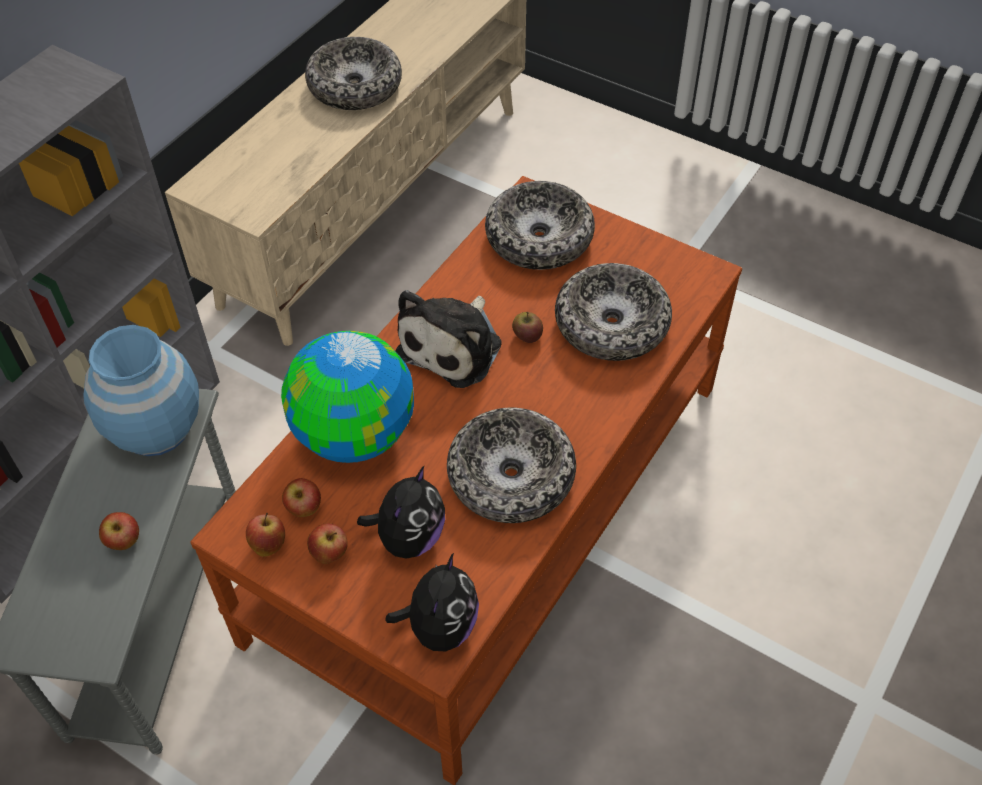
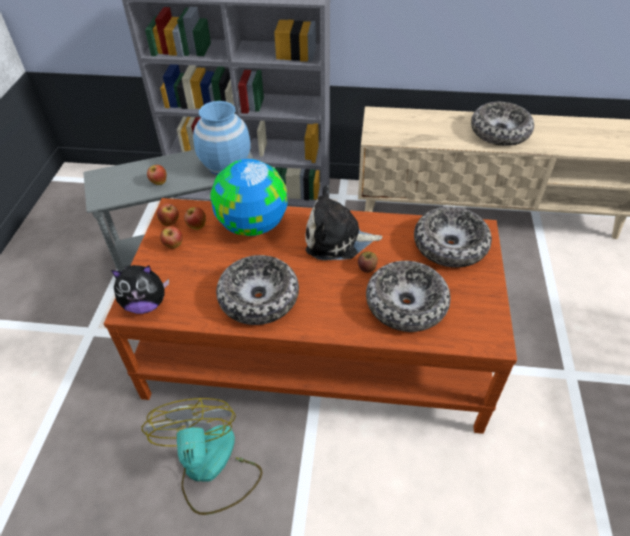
camera: 65 degrees right, 5 degrees down
(409, 537) = (197, 271): plush toy -> none
(622, 716) = (210, 468): none -> fan

